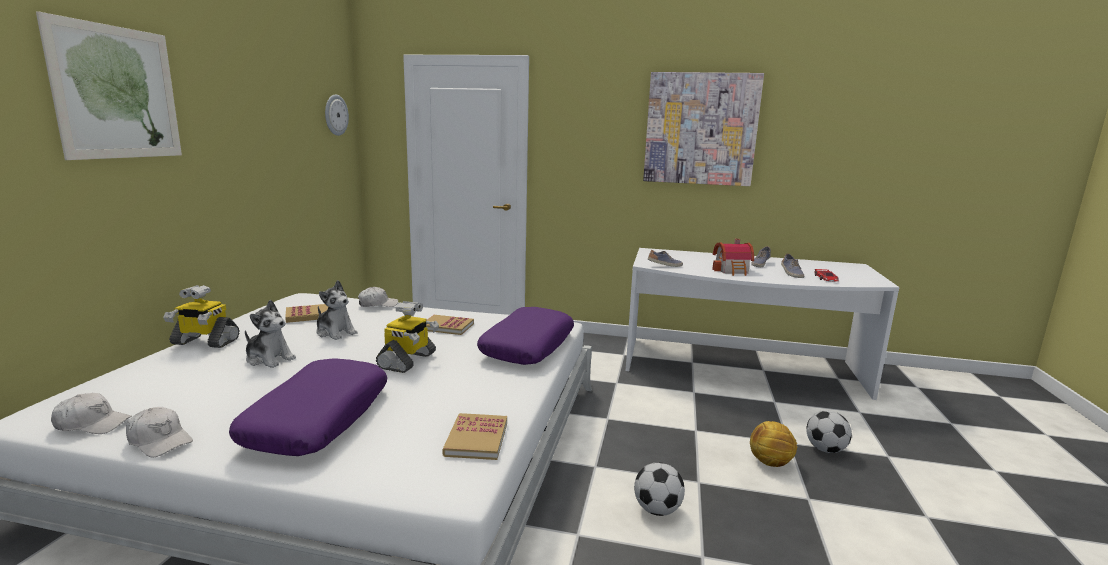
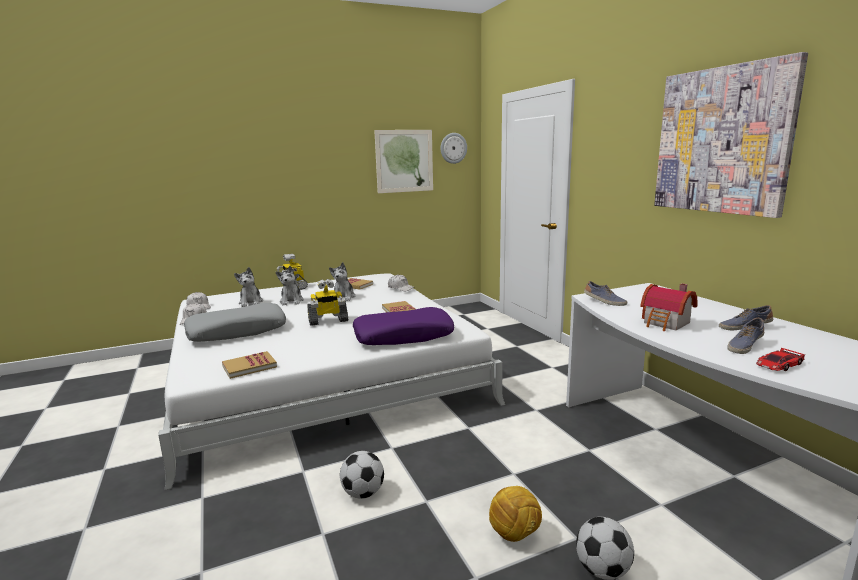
camera: 55 degrees right, 0 degrees up
(117, 93) = (275, 146): picture -> picture (404, 161)
(192, 383) = (251, 302): none -> plush toy
(317, 419) = (237, 332): purple pillow -> grey pillow

